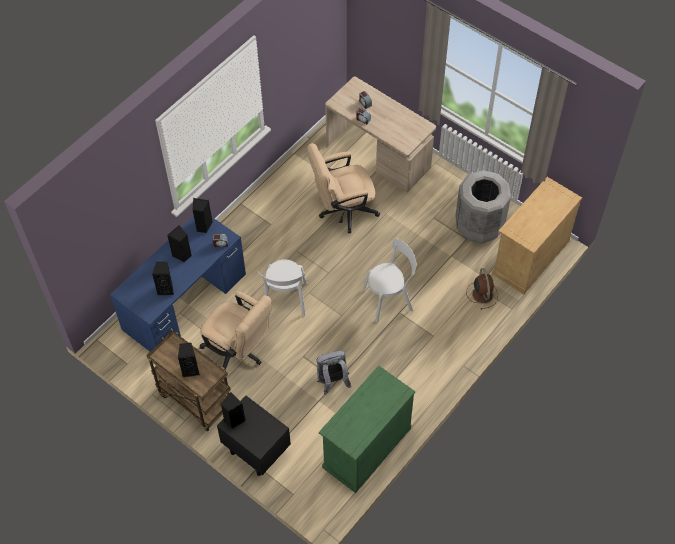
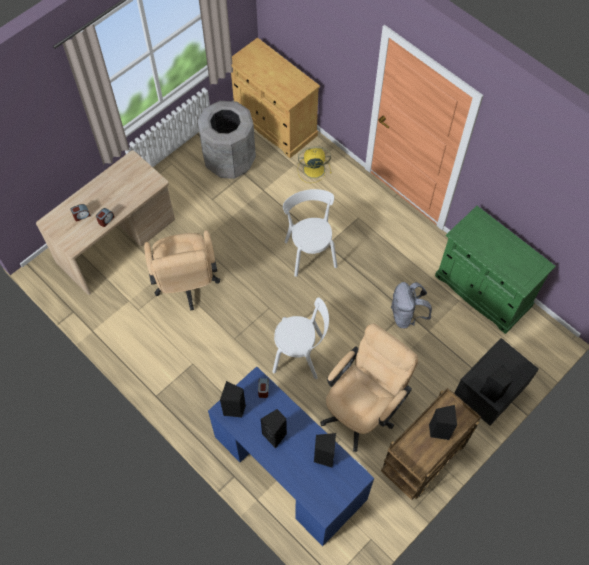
camera: 85 degrees left, 5 degrees up
(482, 294) = (312, 169): brown fan -> yellow fan

